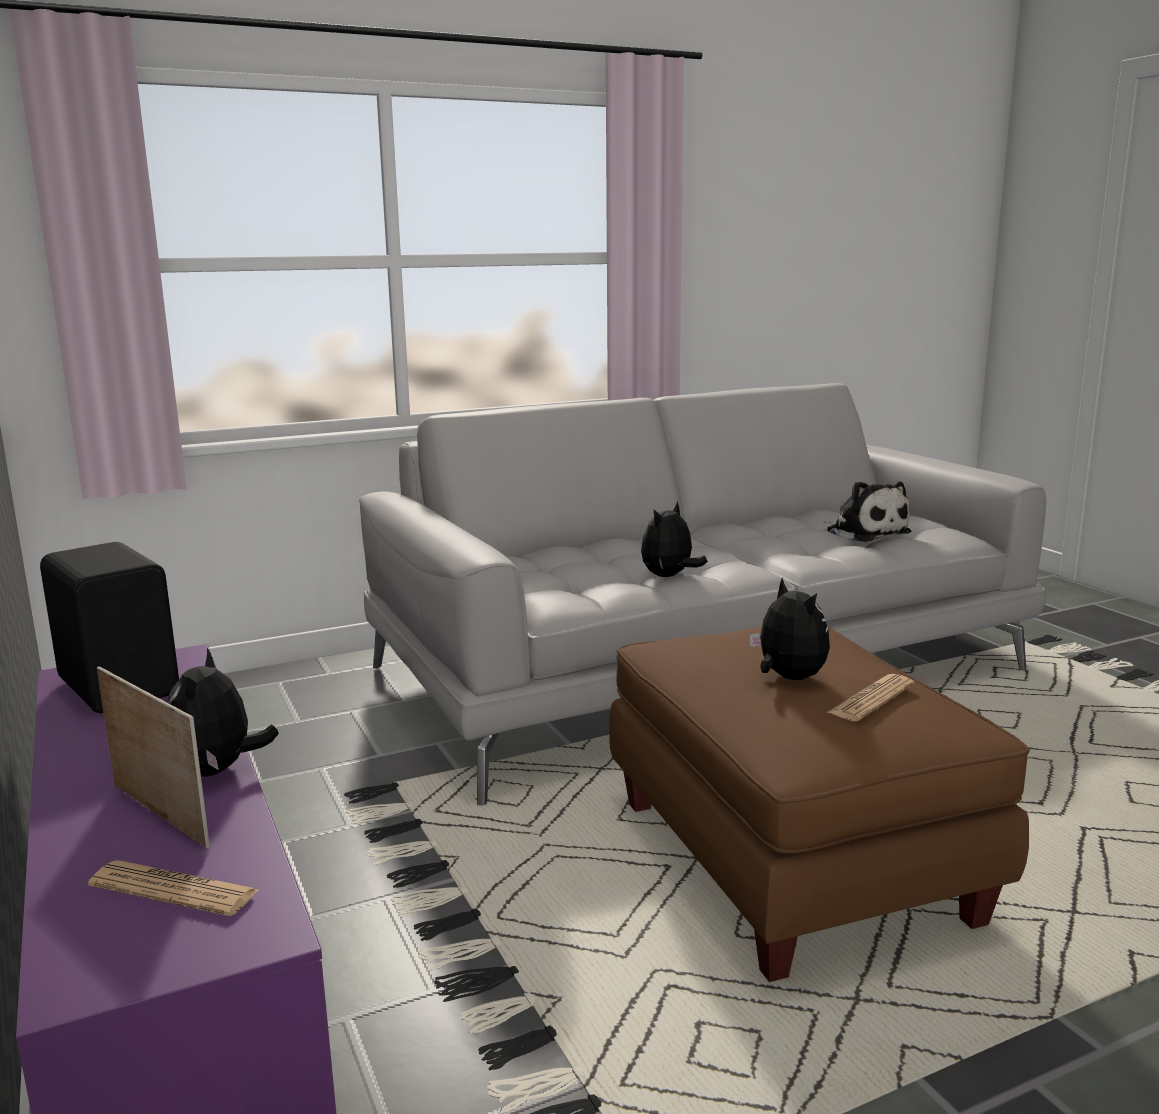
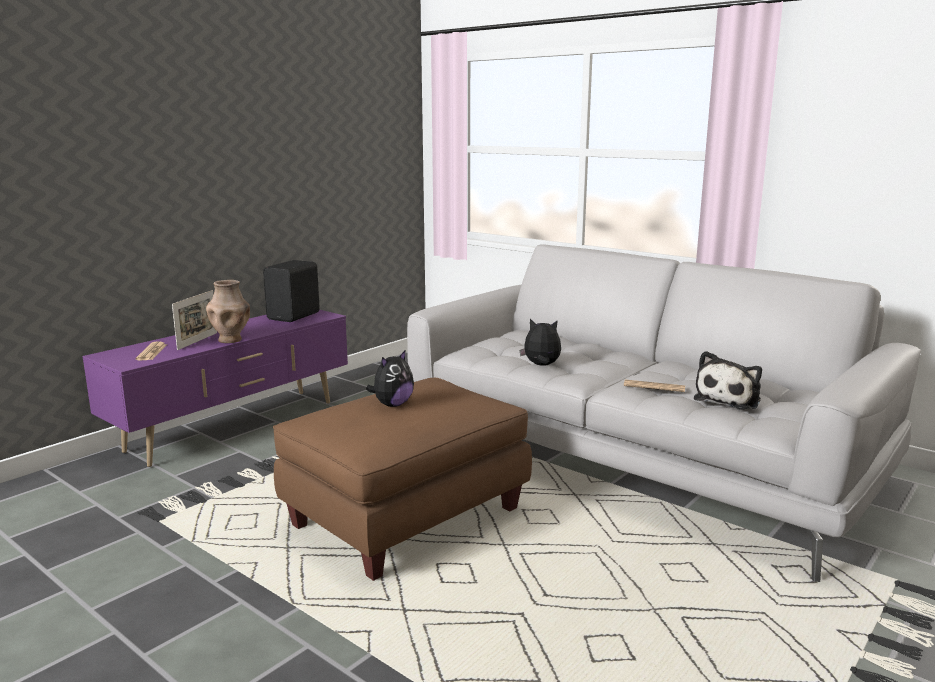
camera: 65 degrees right, 0 degrees up
(218, 771) = (231, 340): plush toy -> brown vase
(871, 699) = (376, 423): newspaper -> newspaper (654, 387)

